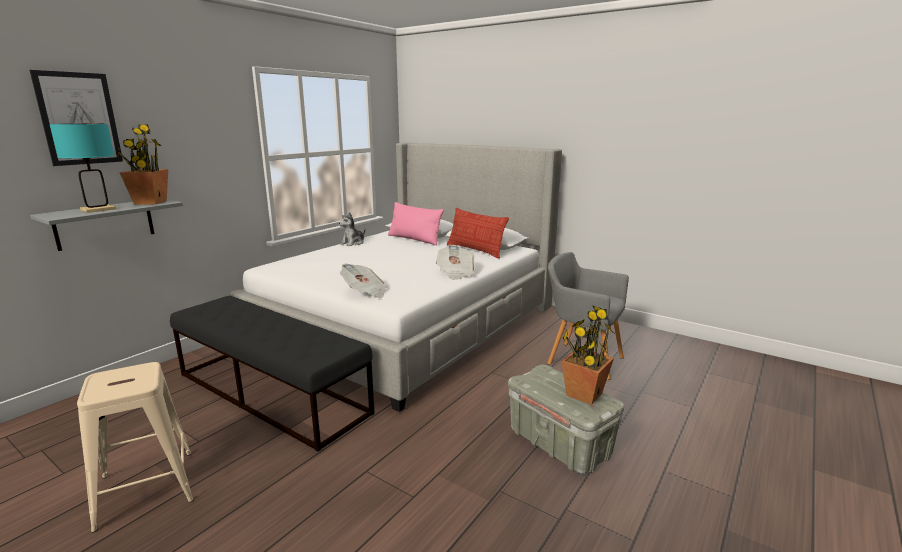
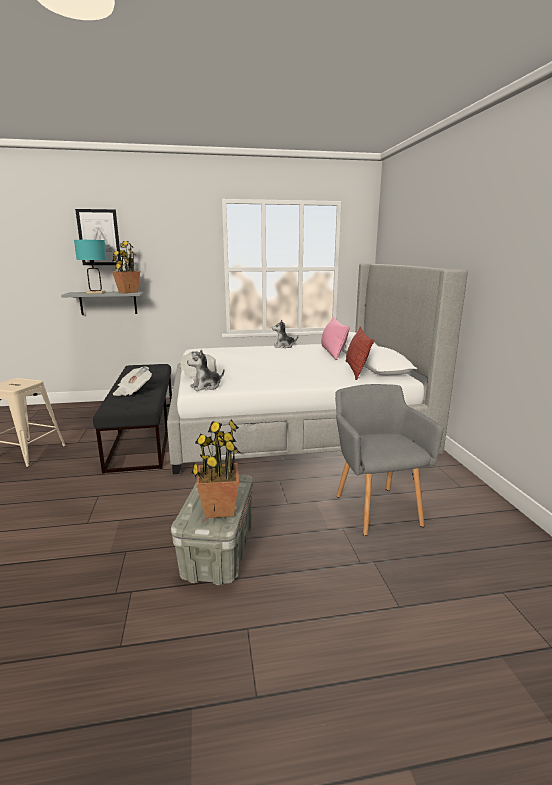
camera: 45 degrees right, 0 degrees up
(402, 299) = (206, 387): none -> plush toy
(455, 273) = (289, 381): newspaper -> newspaper (133, 391)

